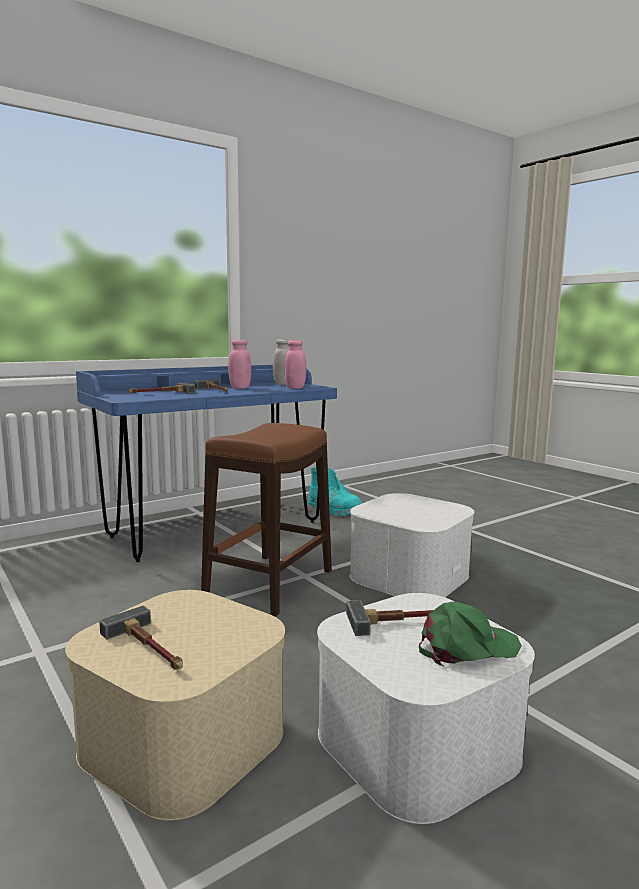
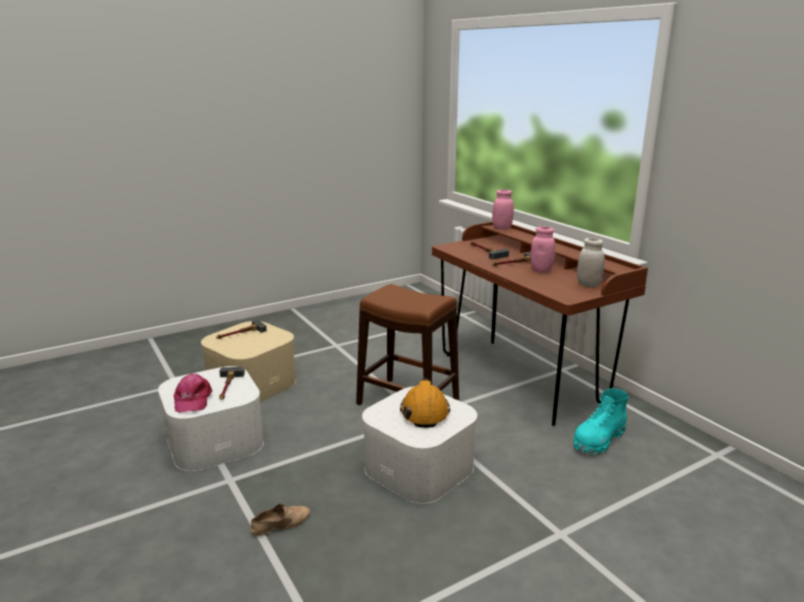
camera: 95 degrees right, 10 degrees up
(215, 529) = (520, 378): blue desk -> brown desk
(295, 388) = (553, 288): pink jar -> pink jar (502, 228)
(406, 508) = (424, 411): none -> orange hard hat
(466, 647) = (192, 399): green cap -> pink cap
(561, 643) = (280, 523): none -> beige shoe

